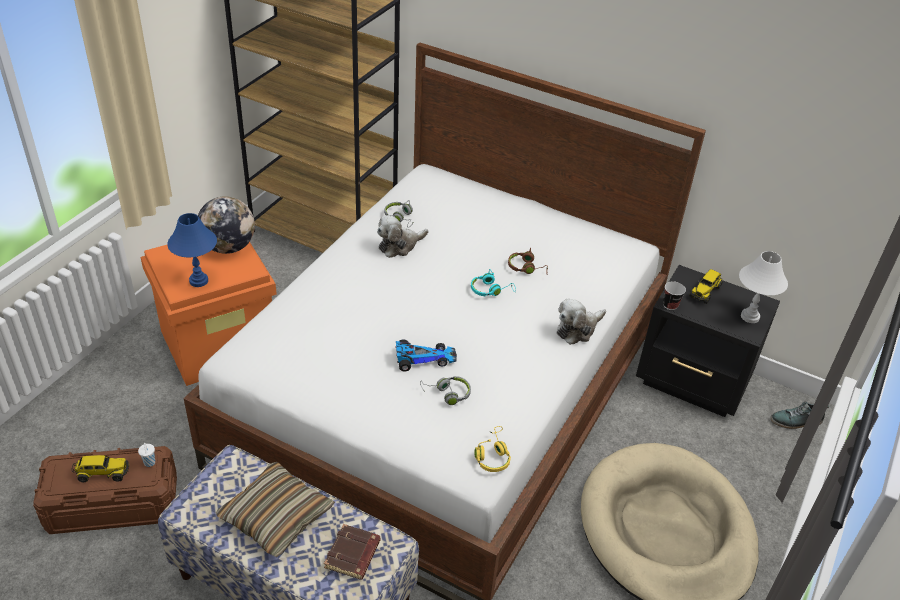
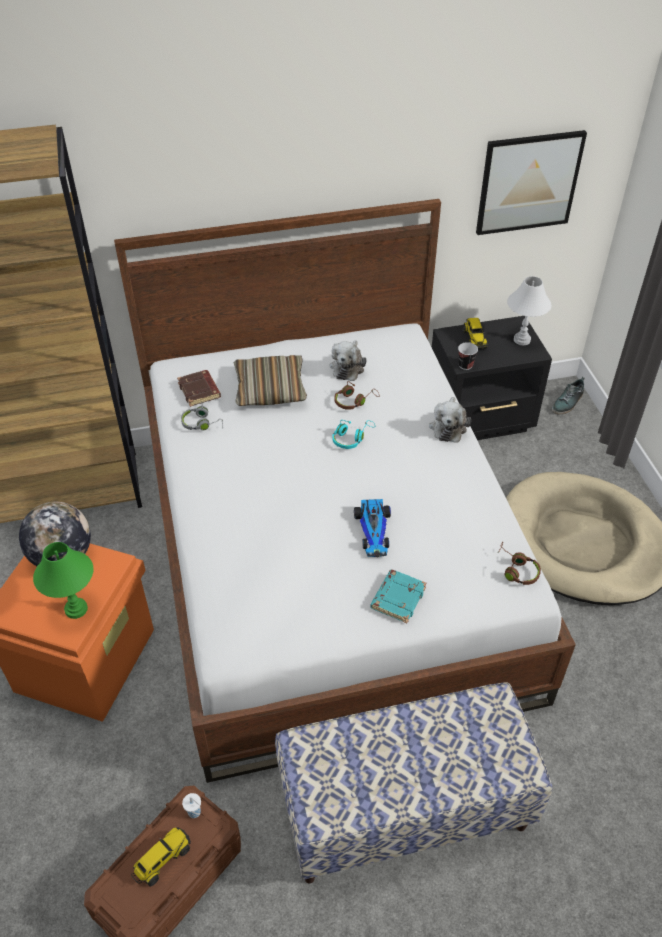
camera: 40 degrees left, 5 degrees up
(199, 281) = (76, 609): blue table lamp -> green table lamp
(276, 516) = (392, 756): pillow -> pillow (270, 389)
(353, 555) = (483, 733): brown book -> brown book (200, 391)
(381, 409) = (397, 598): none -> turquoise book
(399, 245) = (233, 449): plush toy -> plush toy (348, 367)
(423, 358) = (374, 531): toy car -> toy car turned 135 degrees clockwise
(447, 394) = (427, 547): grey headphones -> none
(492, 455) = (516, 569): yellow headphones -> brown headphones
(809, 157) = (528, 182): none -> picture

